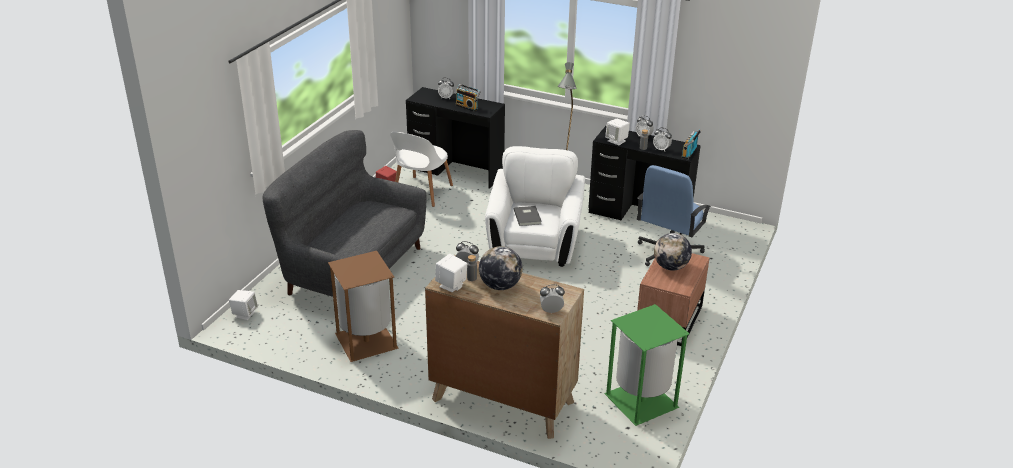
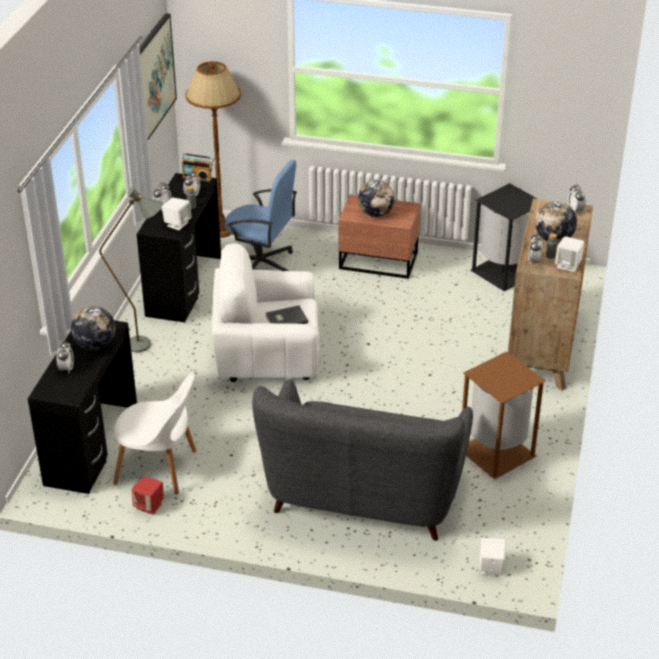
camera: 100 degrees left, 5 degrees up
(467, 106) = (95, 345): radio -> globe
(641, 402) = (505, 272): green trash can -> black trash can
(726, 238) = (220, 230): none -> brown floor lamp
(733, 64) = (153, 77): none -> picture

